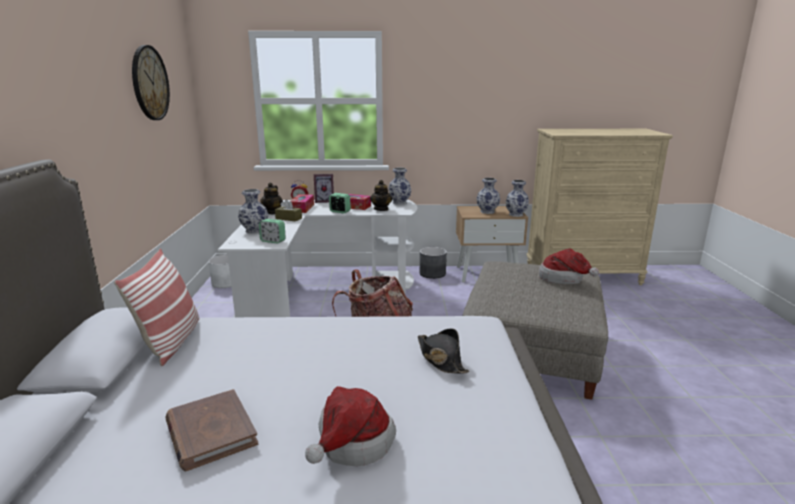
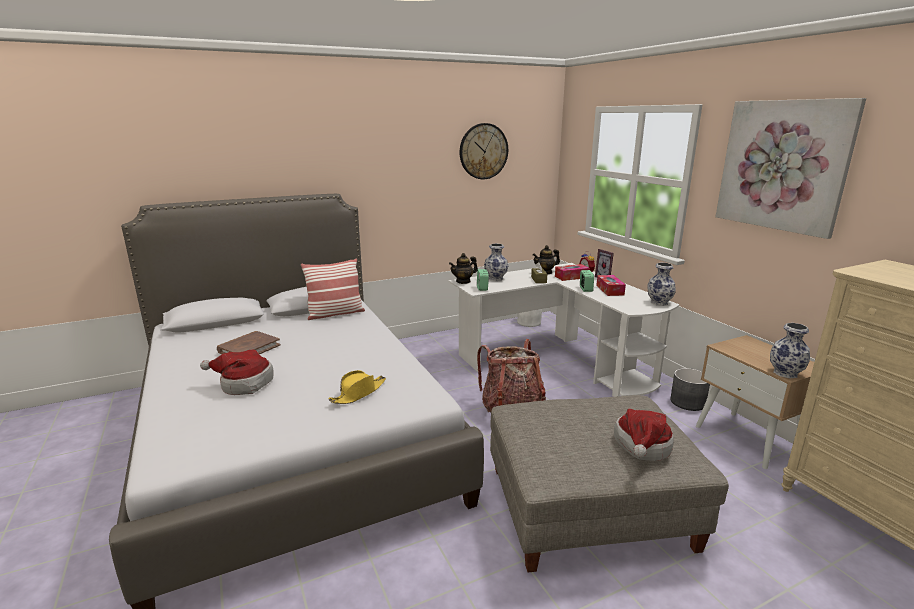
camera: 65 degrees right, 0 degrees up
(381, 209) = (622, 300): teapot -> teapot (463, 281)
(440, 358) = (358, 393): black hat -> yellow hat
(461, 77) = (782, 165): none -> picture
(487, 211) = (759, 354): vase -> none

